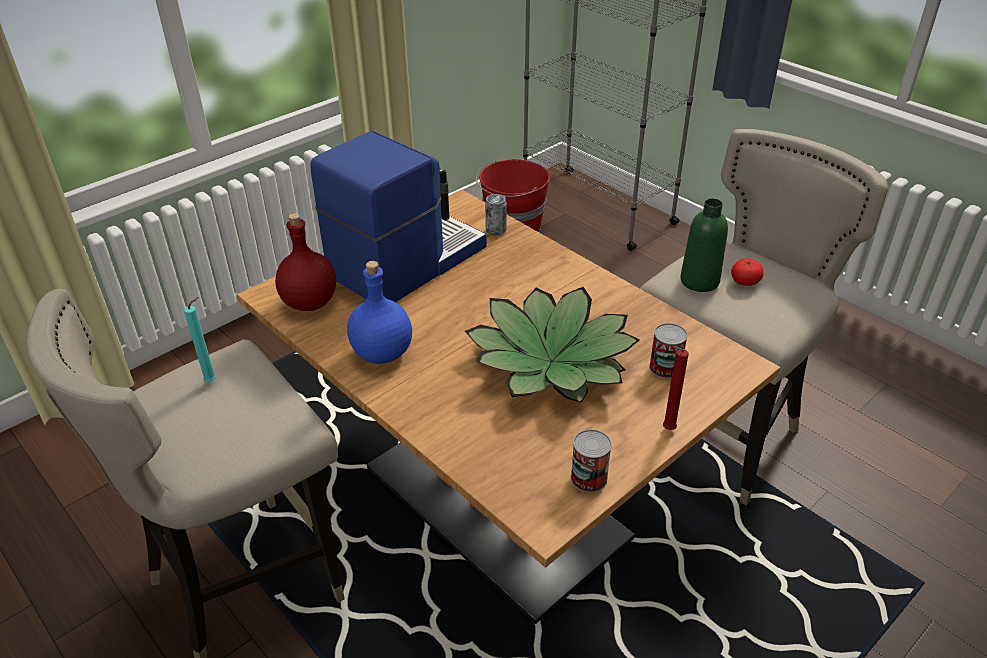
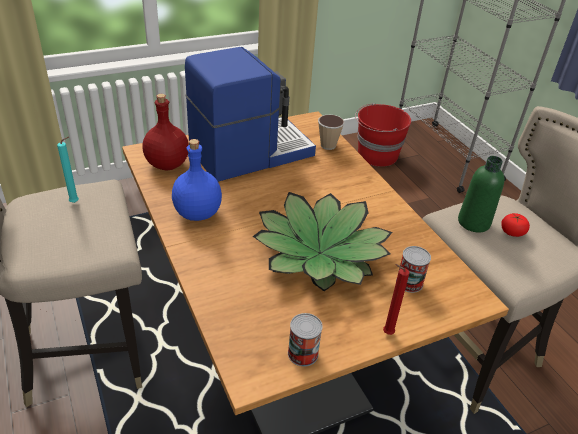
camera: 15 degrees right, 0 degrees up
(496, 230) = (328, 145): can -> cup

